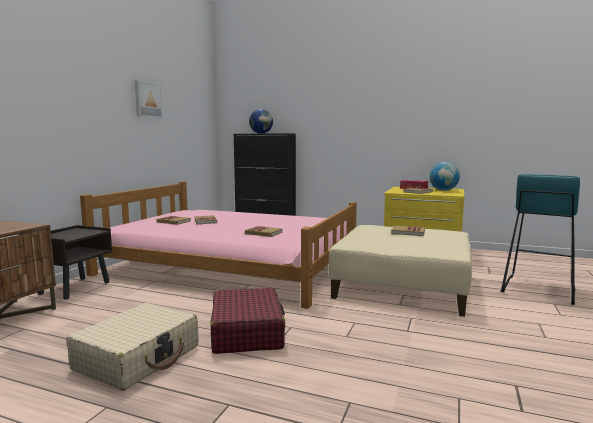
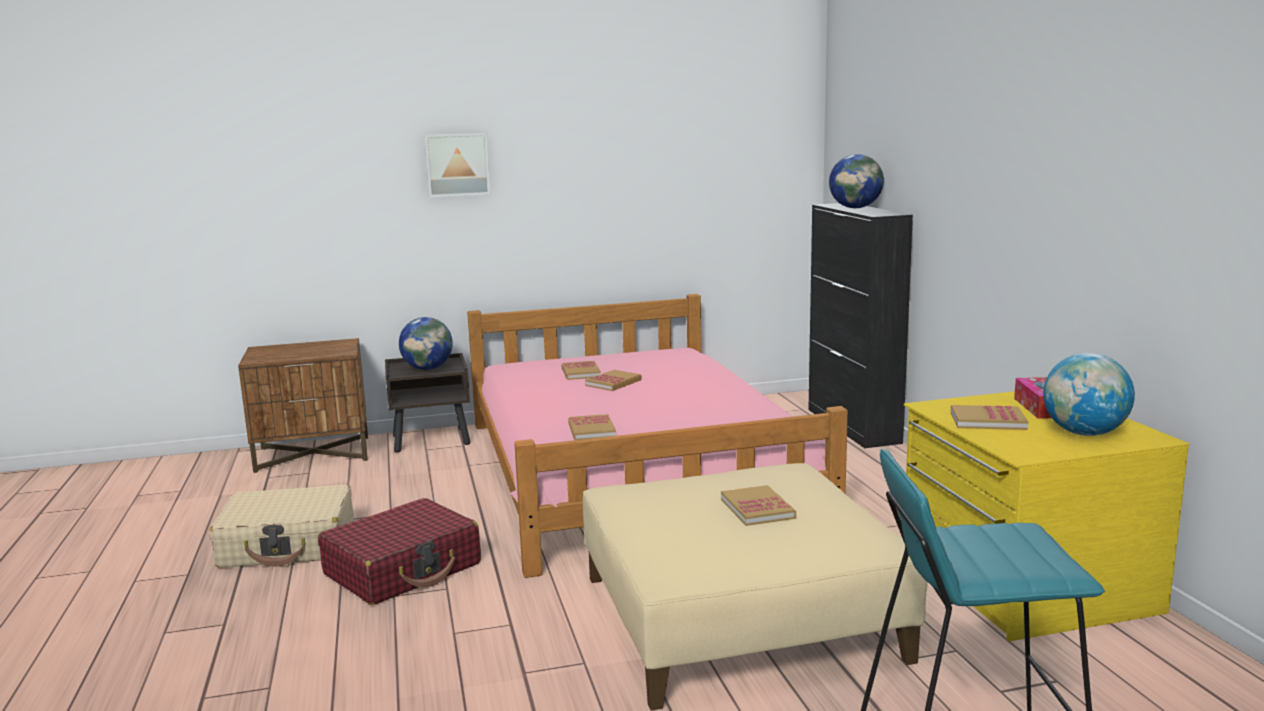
camera: 55 degrees right, 5 degrees up
(76, 234) = (428, 368): none -> globe
(147, 100) = (620, 153): picture -> picture (457, 164)

